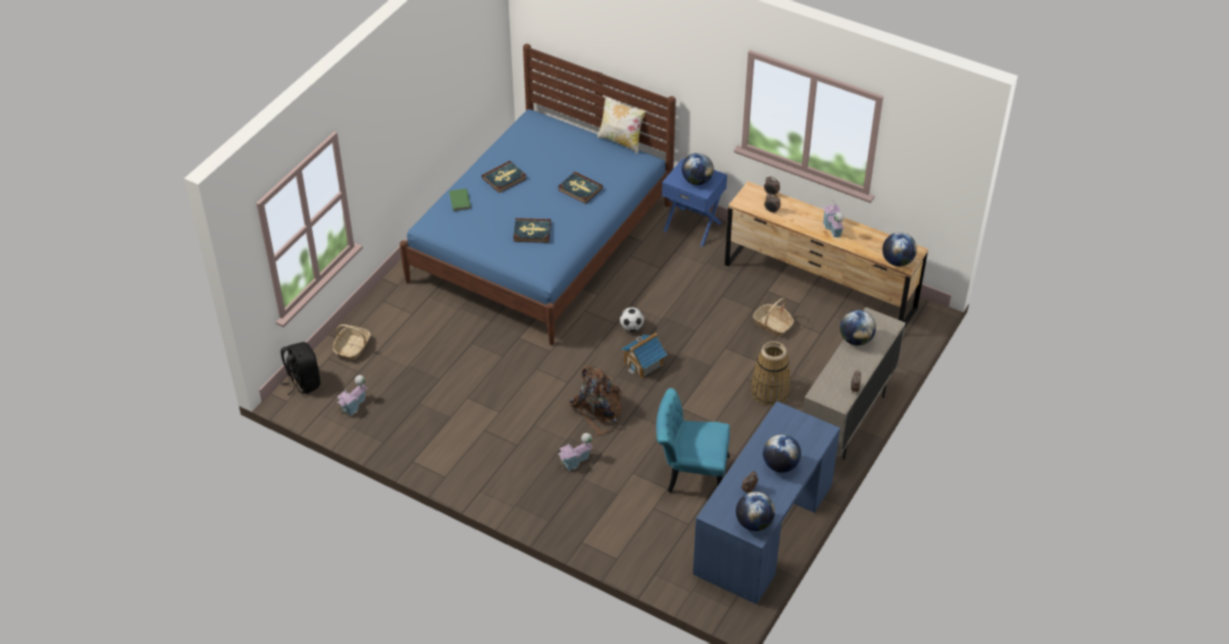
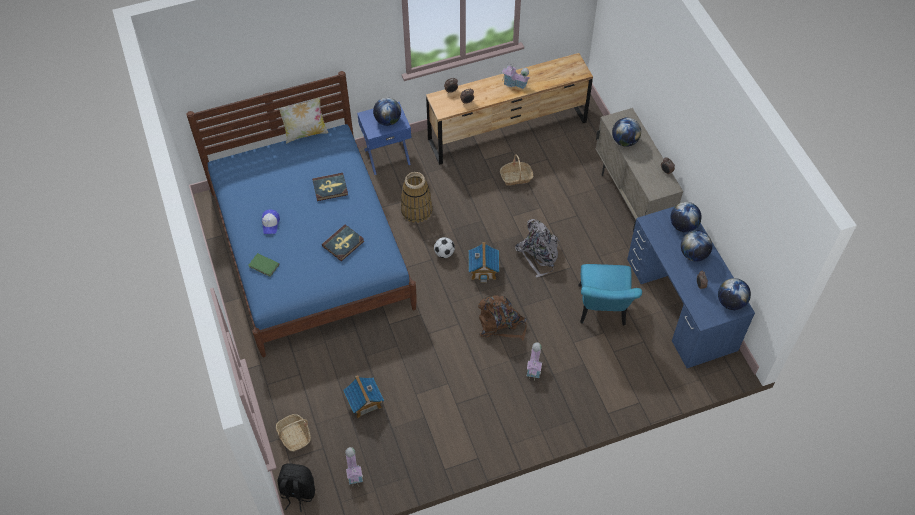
camera: 50 degrees left, 10 degrees up
(426, 370) = (364, 402): none -> toy house
(504, 178) = (270, 223): book -> cap
(690, 474) = (602, 311): turquoise chair -> turquoise chair turned 45 degrees counterclockwise
(703, 391) = (538, 254): none -> grey backpack
(770, 391) = (571, 219): basket -> basket (416, 210)
(897, 261) = (575, 74): globe -> globe (683, 226)

